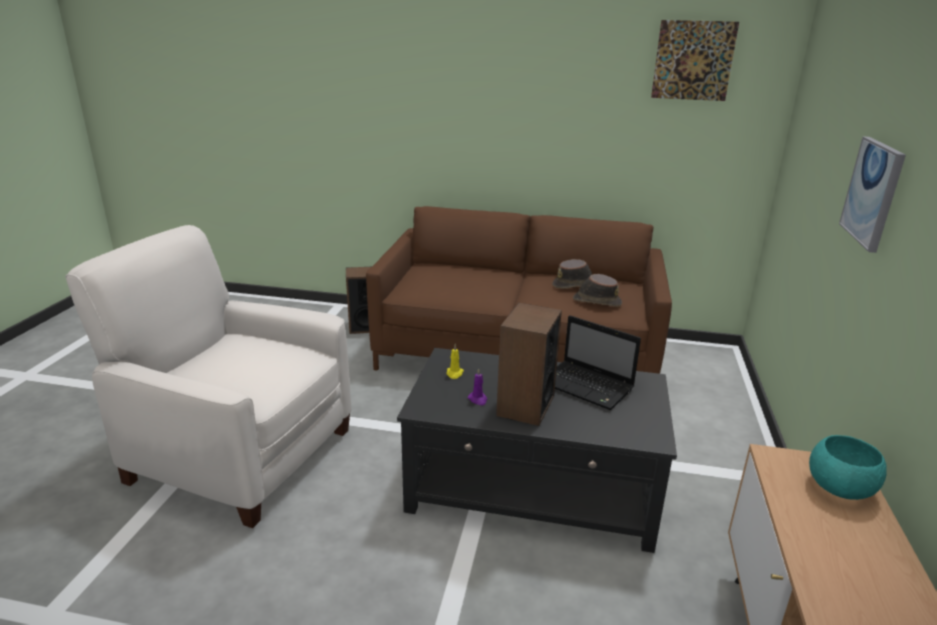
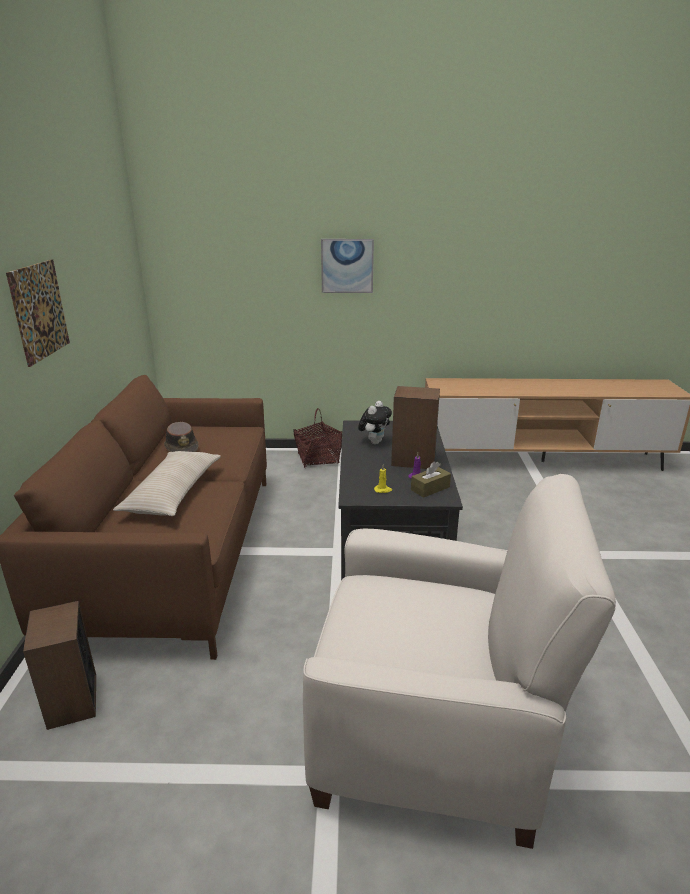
camera: 100 degrees left, 0 degrees up
(239, 454) = (431, 732): white armchair -> white armchair turned 90 degrees counterclockwise
(446, 403) = (430, 488): none -> brown tissue box
(484, 283) = (173, 493): none -> beige pillow
(588, 386) = (374, 442): laptop -> plush toy
(596, 301) = (221, 439): brown hat -> none
(693, 60) = (102, 216): picture -> picture (39, 311)
(737, 451) = (318, 459): none -> basket
(839, 487) = (454, 383): turquoise bowl -> none

